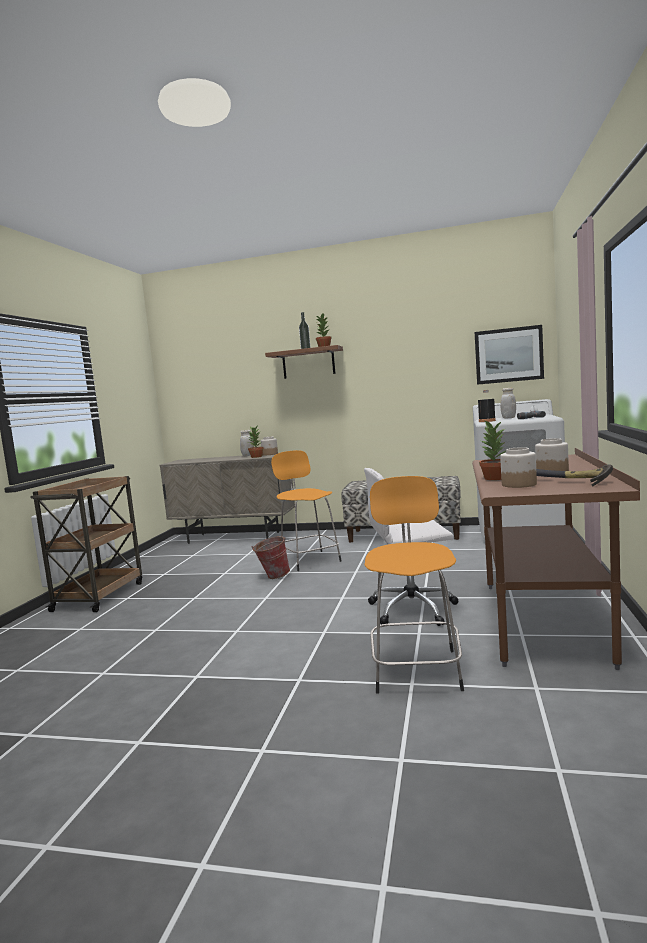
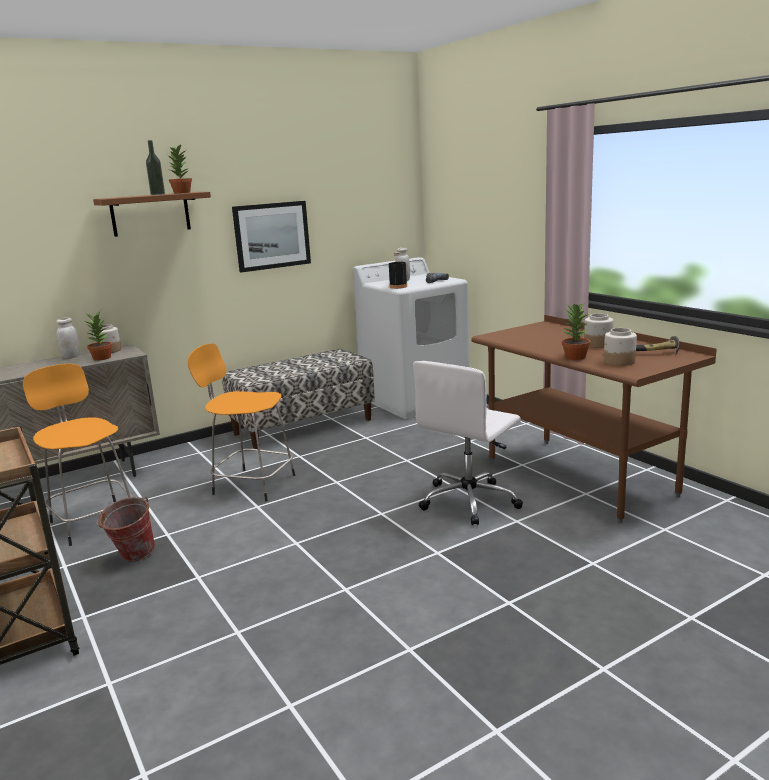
camera: 45 degrees left, 10 degrees up
(273, 577) = (249, 517): bucket -> bucket (132, 557)
(417, 668) = (573, 550): orange stool -> orange stool (93, 521)
(508, 355) = (383, 209): picture -> picture (272, 235)

